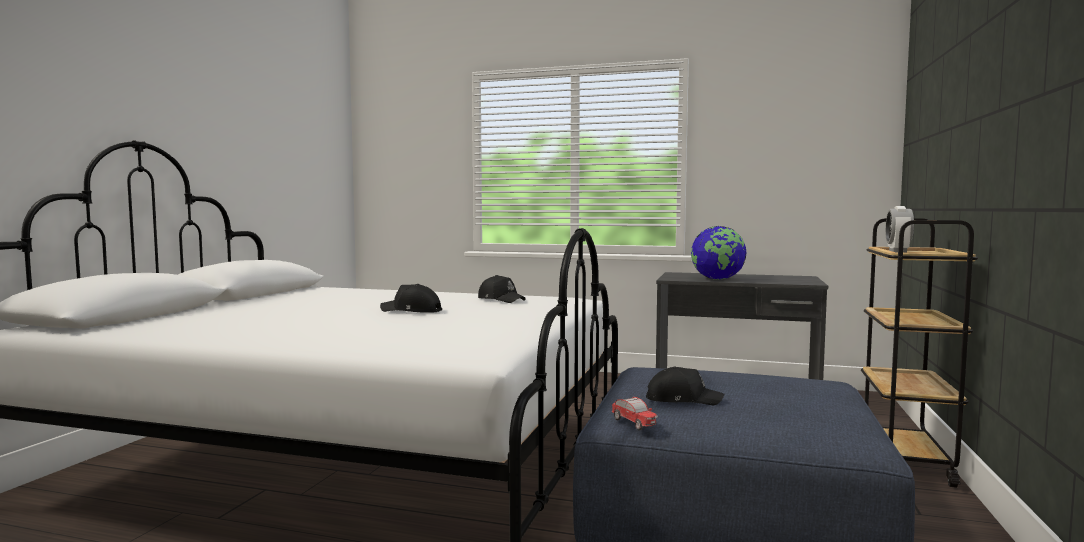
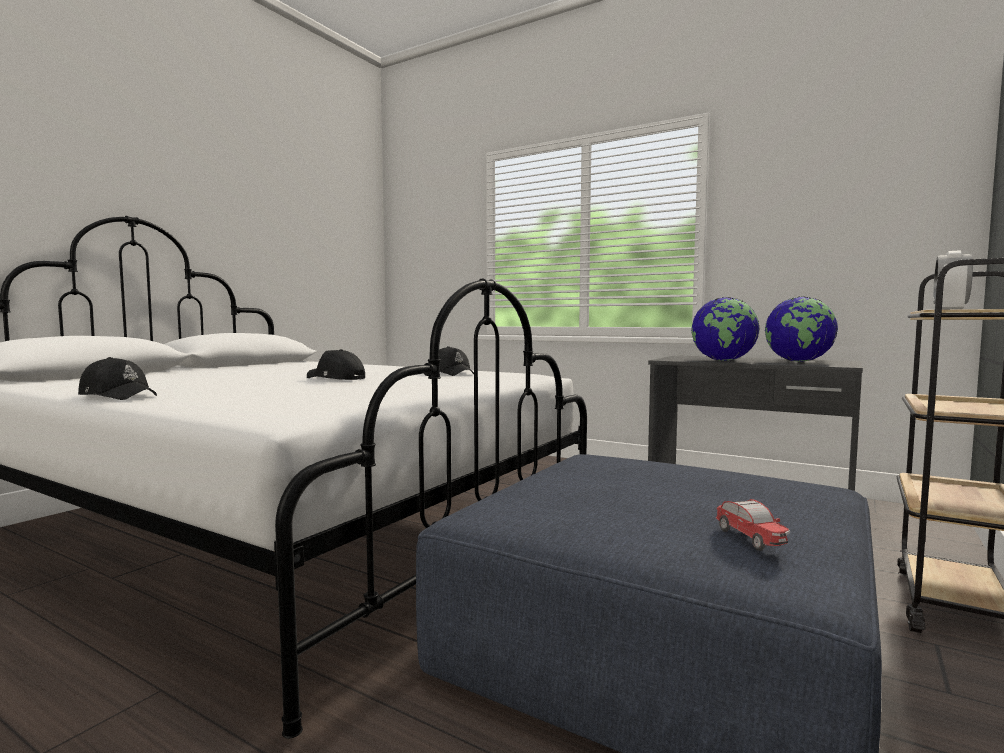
camera: 15 degrees right, 0 degrees up
(633, 423) = (493, 518): toy car -> toy car (750, 539)
(682, 399) = (588, 493): black cap -> black cap (118, 396)
(775, 279) = (799, 361): none -> globe

